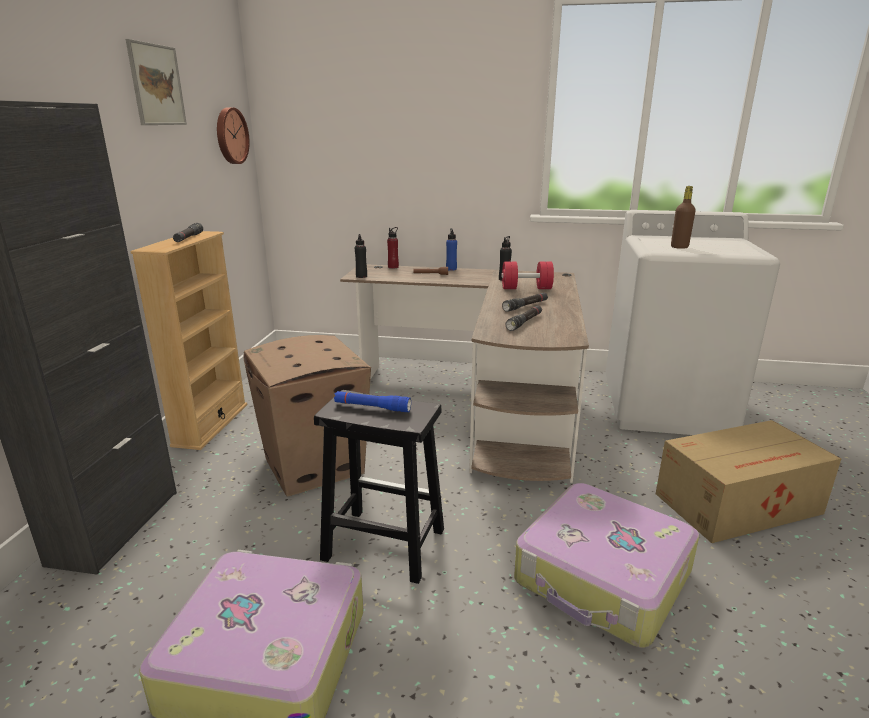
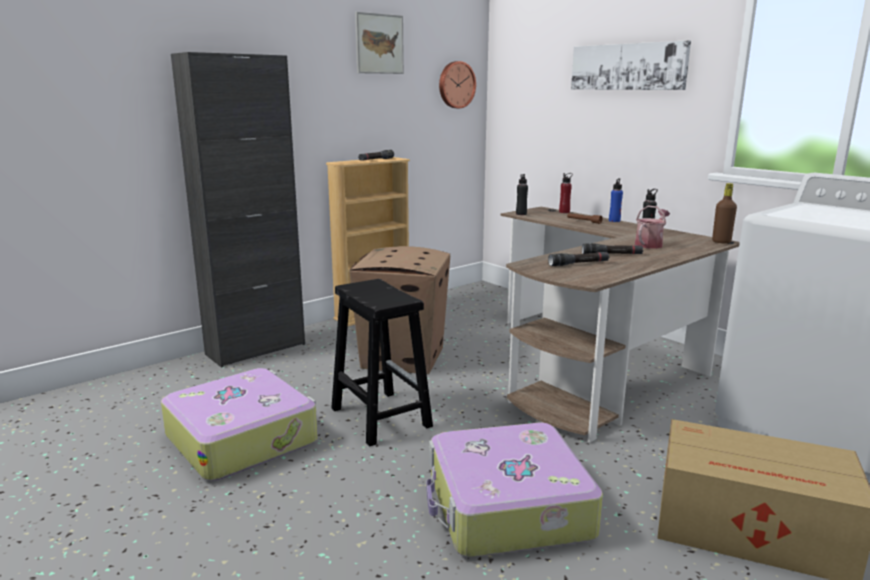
camera: 40 degrees right, 5 degrees down
(372, 407) = (375, 291): blue flashlight -> none
(435, 117) = (628, 67): none -> picture
(526, 288) = (650, 244): red dumbbell -> watering can
(679, 247) = (815, 215): brown bottle -> brown bottle (721, 242)

